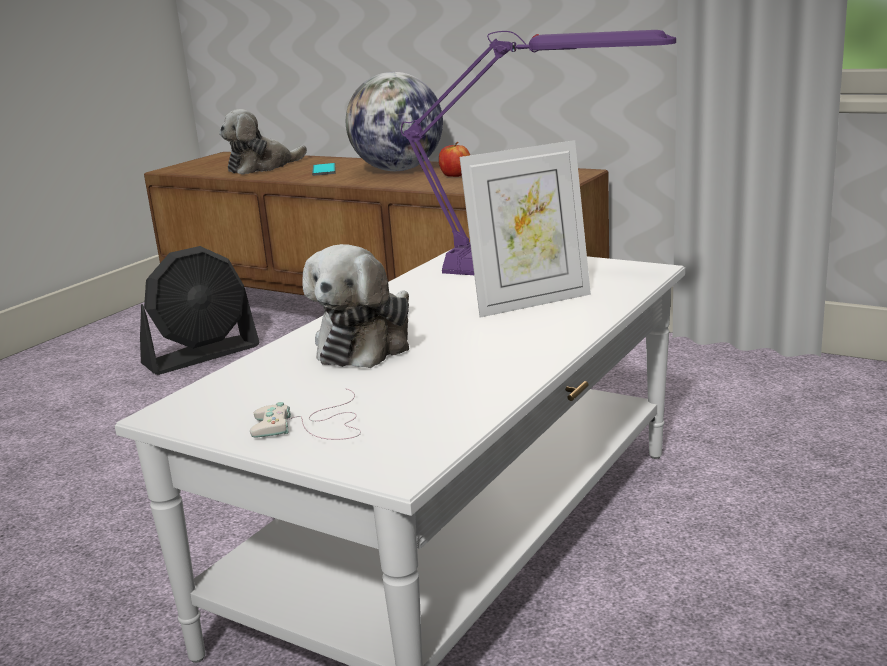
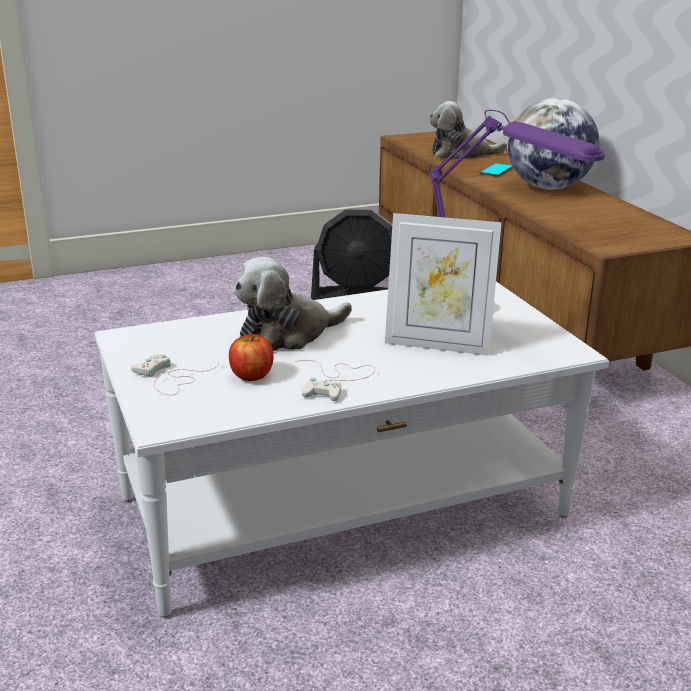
camera: 35 degrees right, 5 degrees up
(455, 175) = (579, 207): apple -> apple (251, 375)
(499, 360) = (335, 381): none -> white game controller

